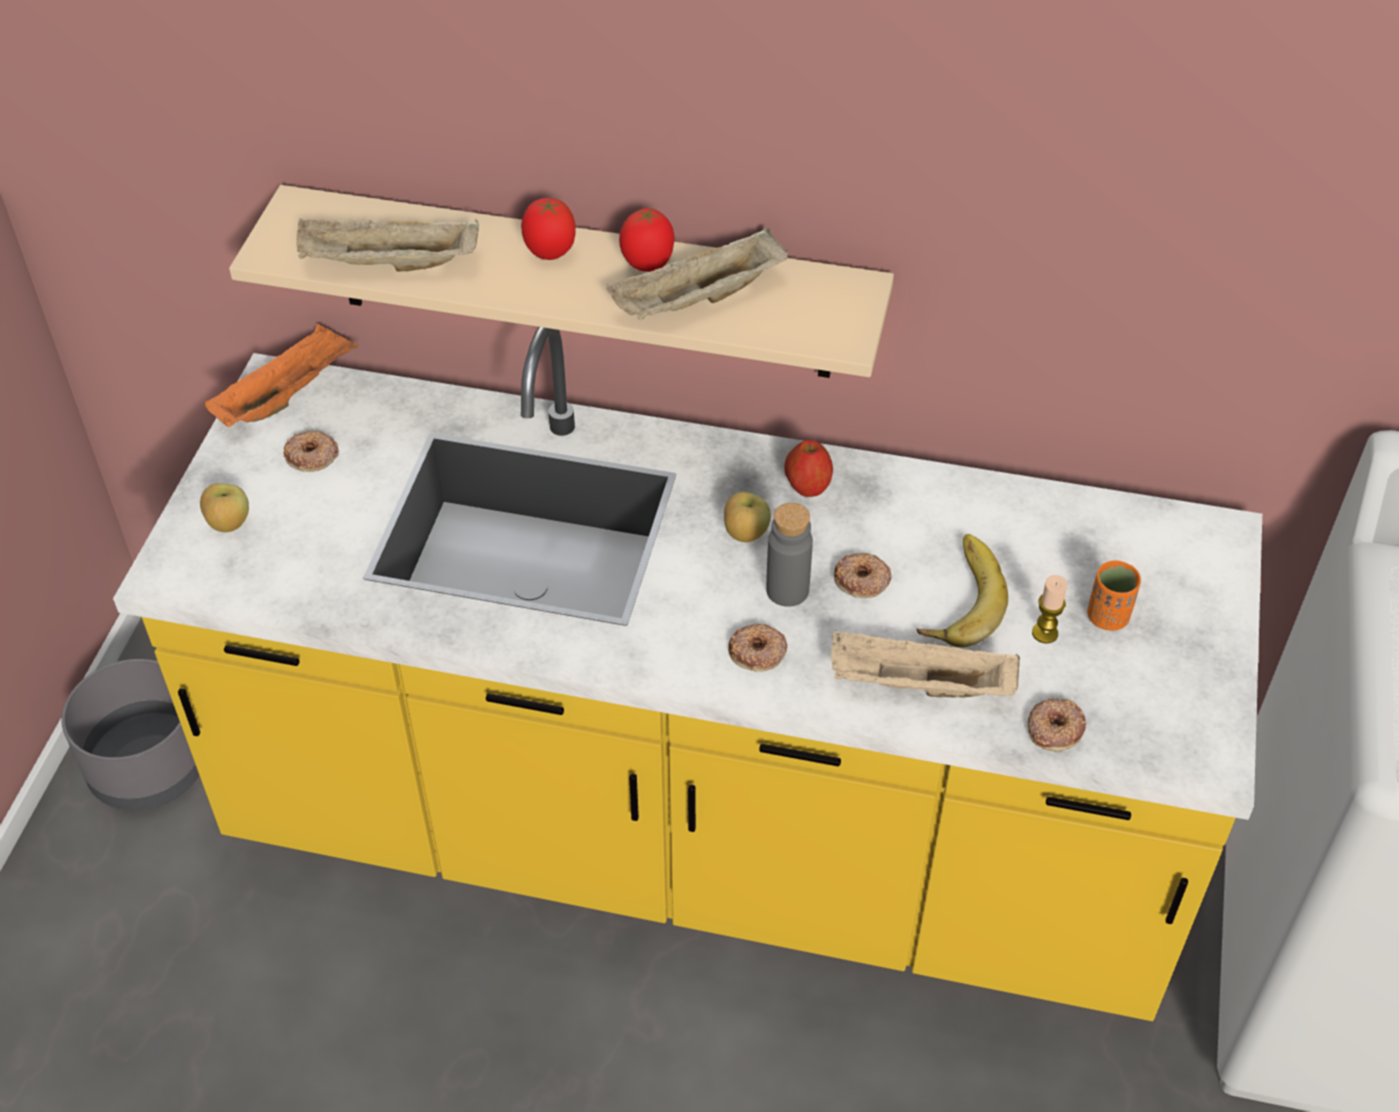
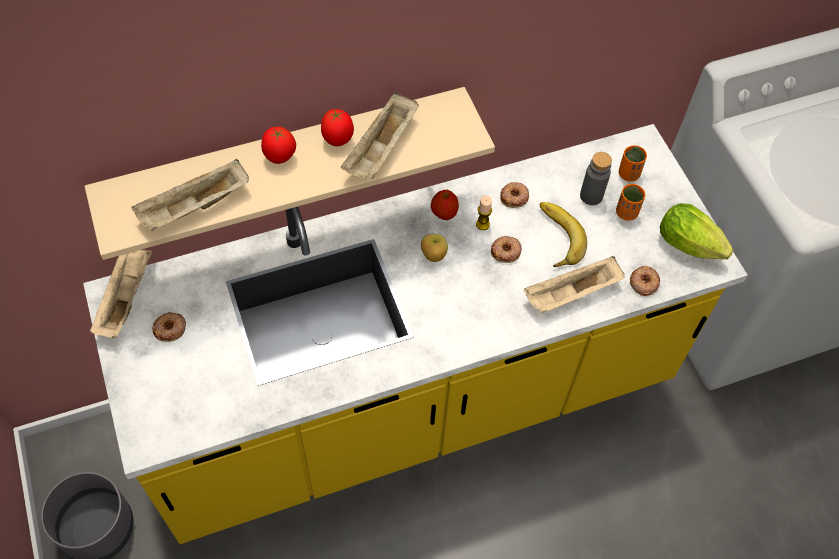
camera: 35 degrees left, 10 degrees up
(229, 524) = (156, 394): apple -> none
(287, 395) = (125, 299): orange tray -> beige tray
(758, 652) = (486, 317): donut -> donut (514, 197)
(787, 590) = (476, 276): grey bottle -> grey bottle (591, 196)
(1045, 633) = (606, 235): candle -> candle (482, 224)
(1157, 565) = (628, 174): none -> orange cup
(1183, 718) = (692, 247): none -> lettuce

